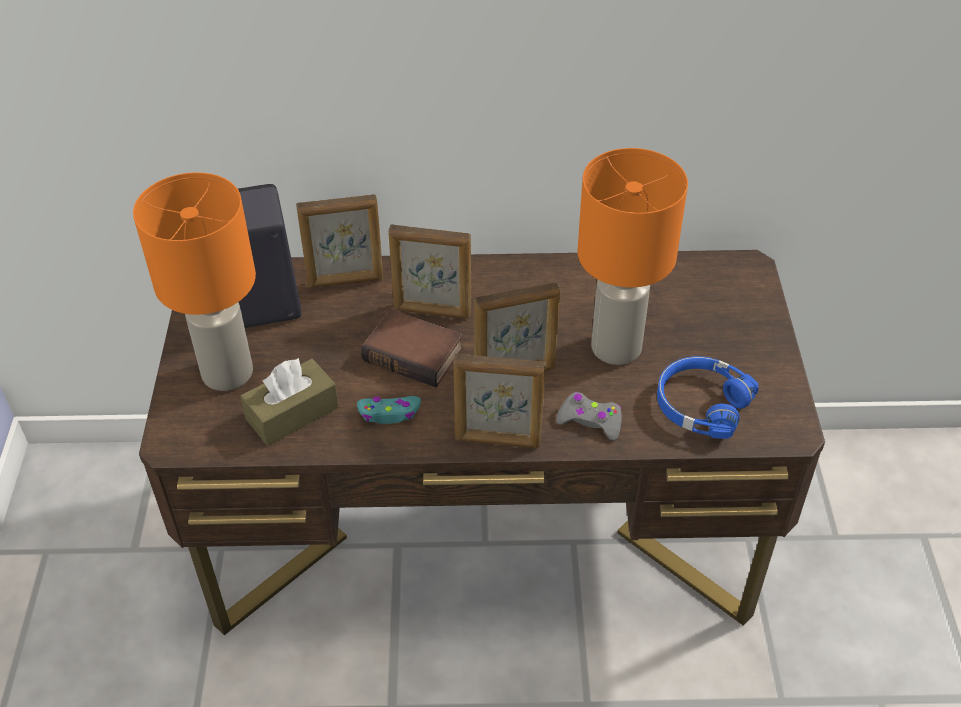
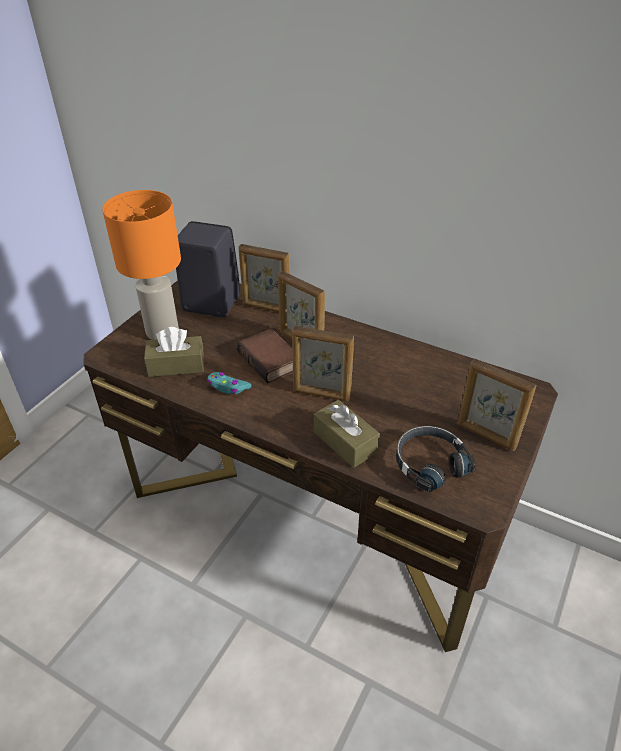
camera: 30 degrees right, 5 degrees down
(498, 441) = (277, 429): picture frame -> picture frame (486, 436)
(590, 421) = (345, 442): grey game controller -> brown tissue box
(616, 349) = (398, 406): orange table lamp -> none
(701, 404) = (429, 463): blue headphones -> black headphones

